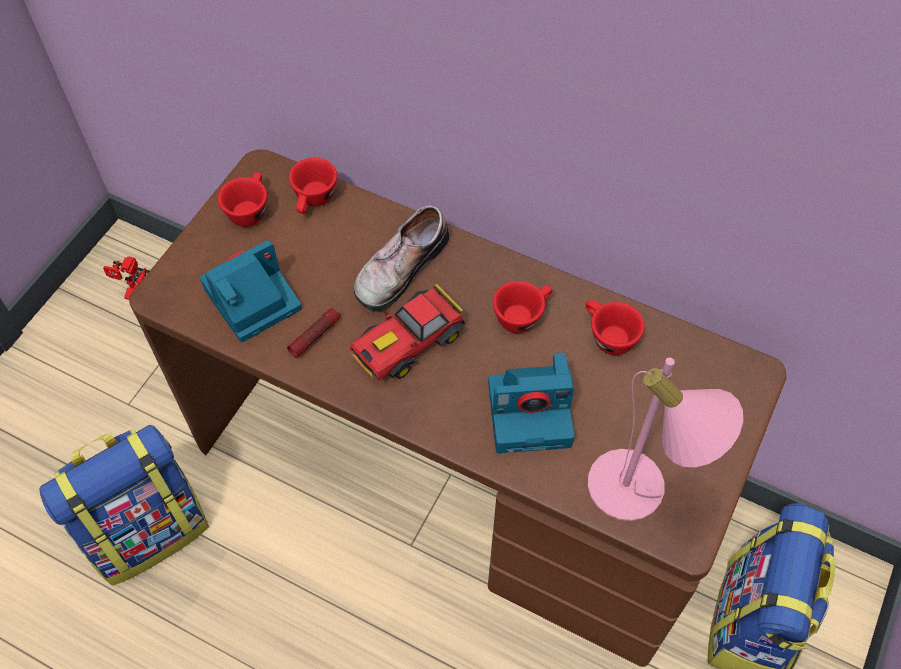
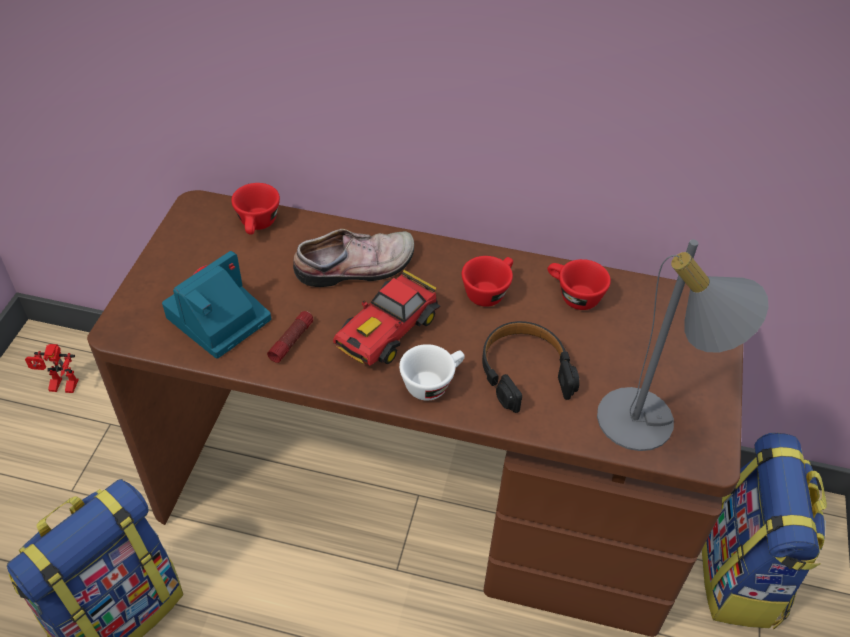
camera: 15 degrees left, 10 degrees down
(249, 209) = (194, 241): red cup -> none
(398, 267) = (357, 268): shoe -> shoe turned 135 degrees counterclockwise
(437, 406) = (432, 383): none -> white cup
(531, 412) = (524, 372): camera -> black headphones
(640, 493) = (650, 424): pink table lamp -> grey table lamp

